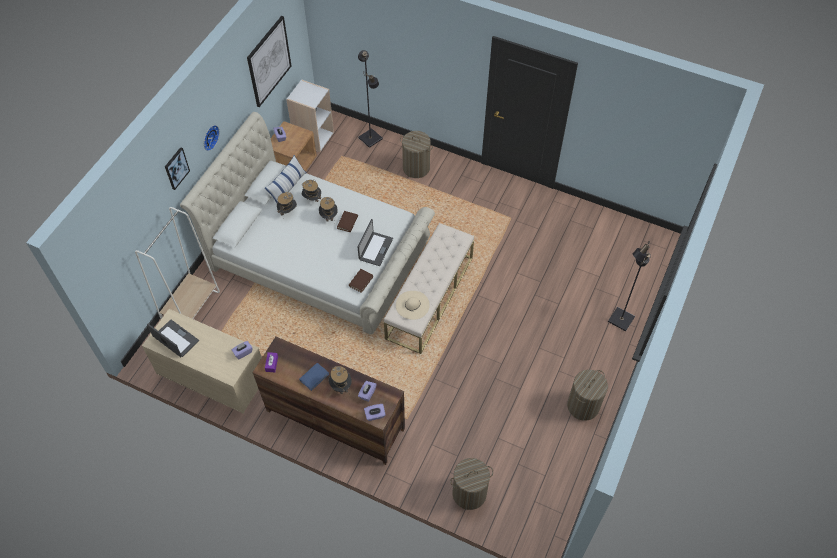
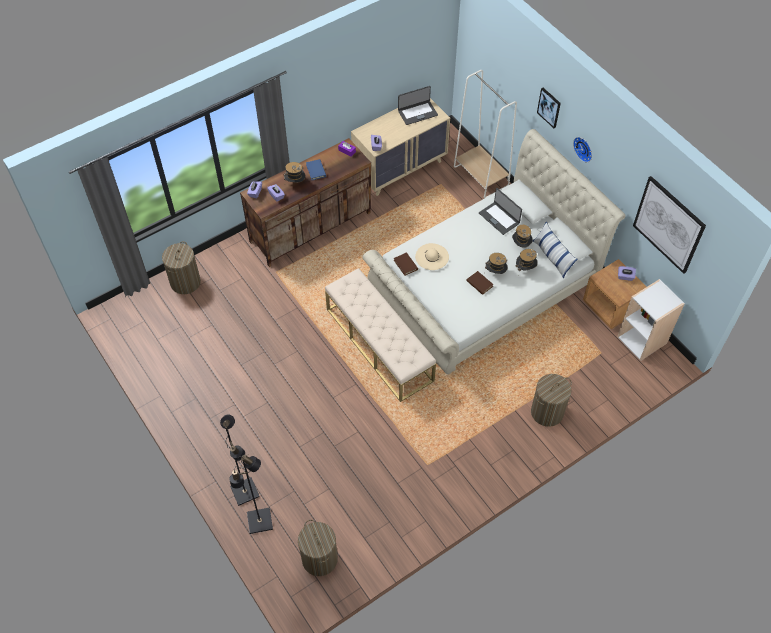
camera: 120 degrees right, 0 degrees up
(370, 138) = (614, 390): black floor lamp -> black floor lamp (259, 521)
(375, 249) = (434, 291): laptop -> laptop (499, 218)
(412, 305) = (356, 292): beige hat -> beige hat (432, 257)
(583, 406) = (189, 403): laundry basket -> laundry basket (319, 558)

